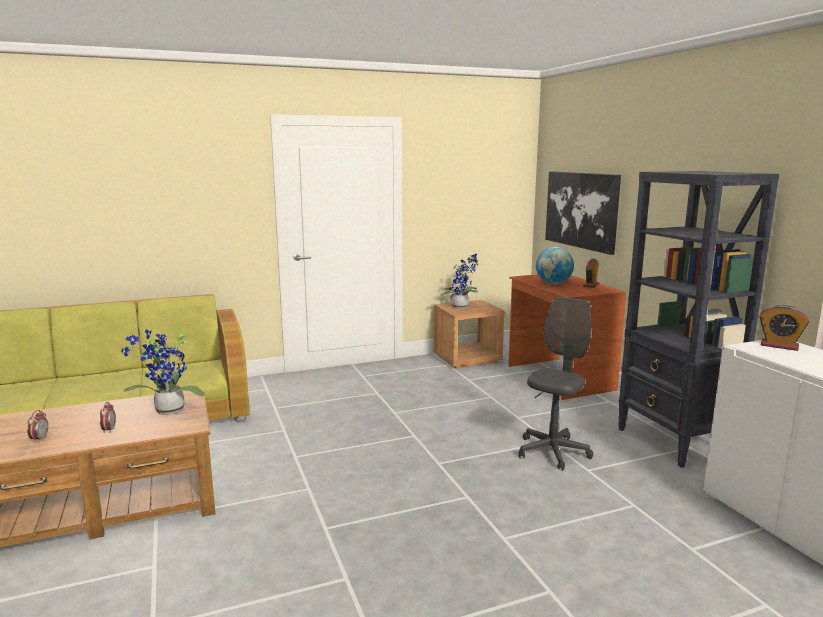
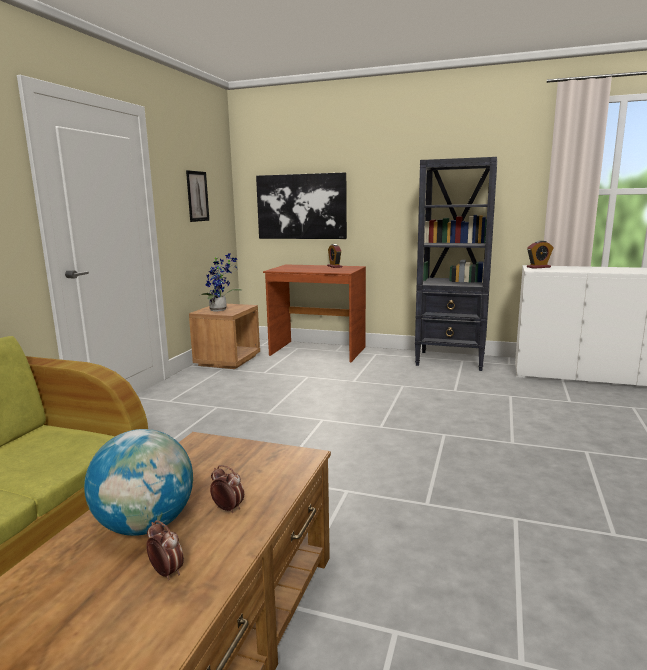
camera: 50 degrees left, 0 degrees up
(167, 412) = (233, 462): potted plant -> none
(469, 193) = (197, 196): none -> picture
(552, 452) = (418, 390): grey office chair -> none
(553, 283) = (310, 269): globe -> globe (145, 525)

